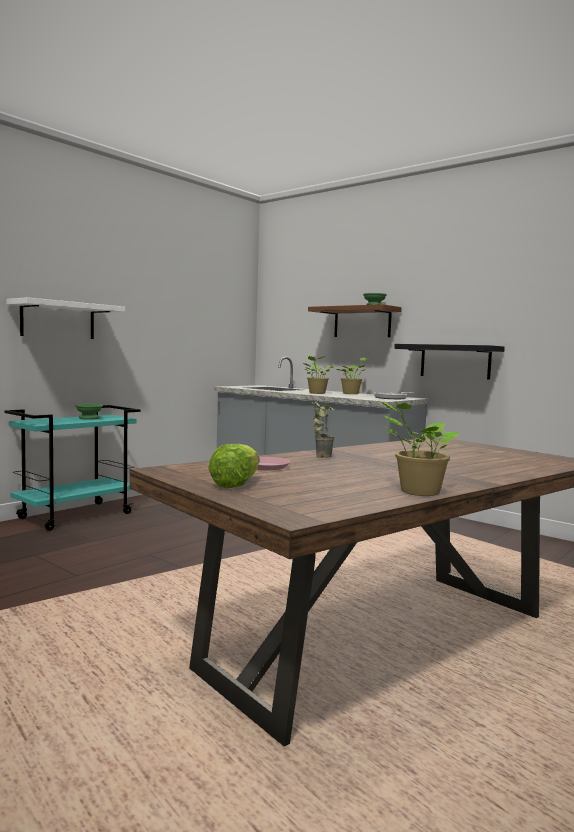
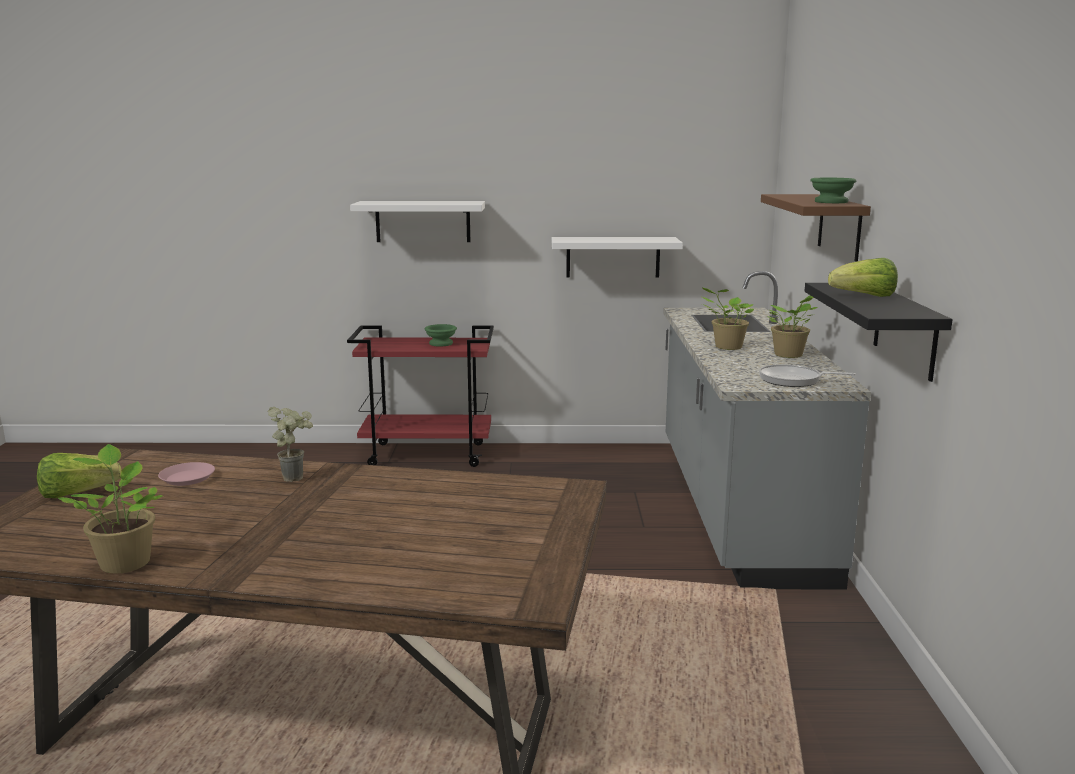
camera: 50 degrees right, 10 degrees up
(76, 515) = (428, 454): turquoise cart -> red cart
(181, 353) = (613, 257): none -> white shelf
(443, 344) = (865, 296): none -> lettuce

